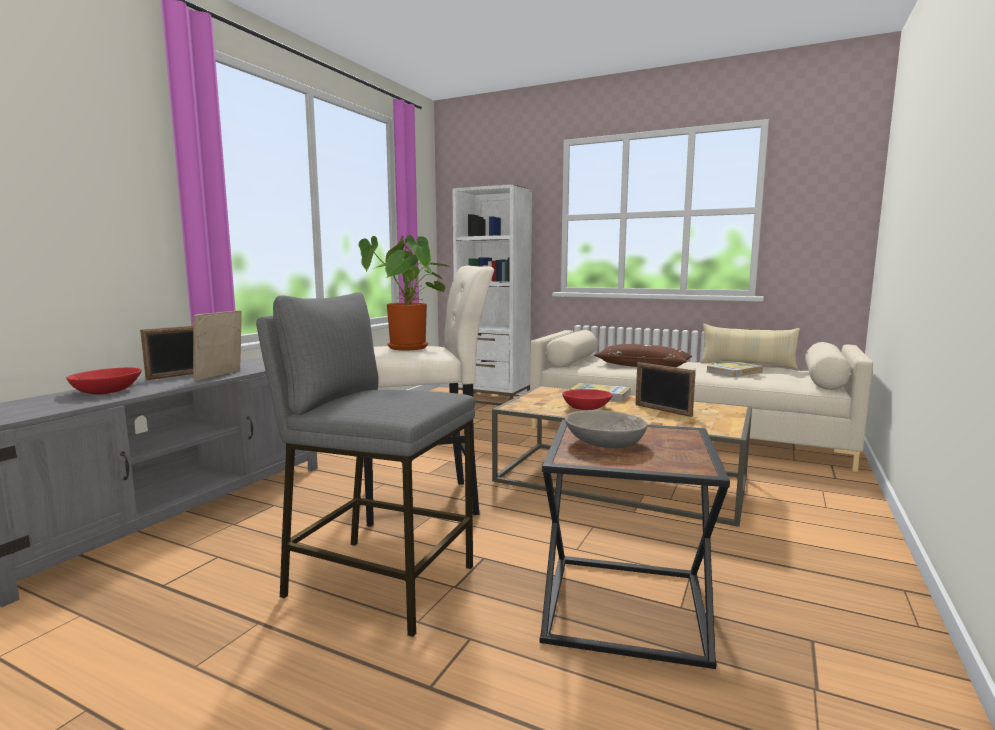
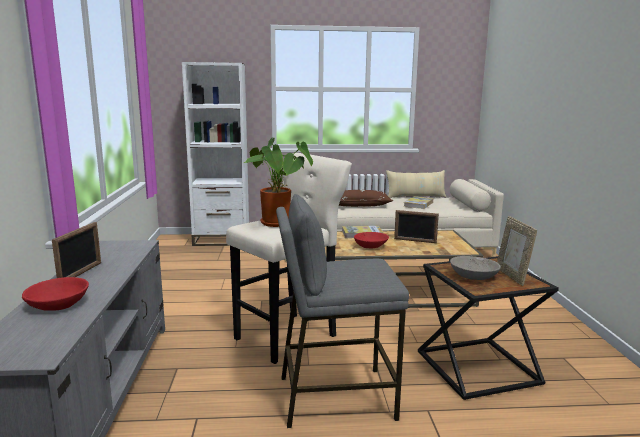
camera: 30 degrees left, 5 degrees up
(220, 376) = (120, 269): picture frame -> picture frame (512, 276)

